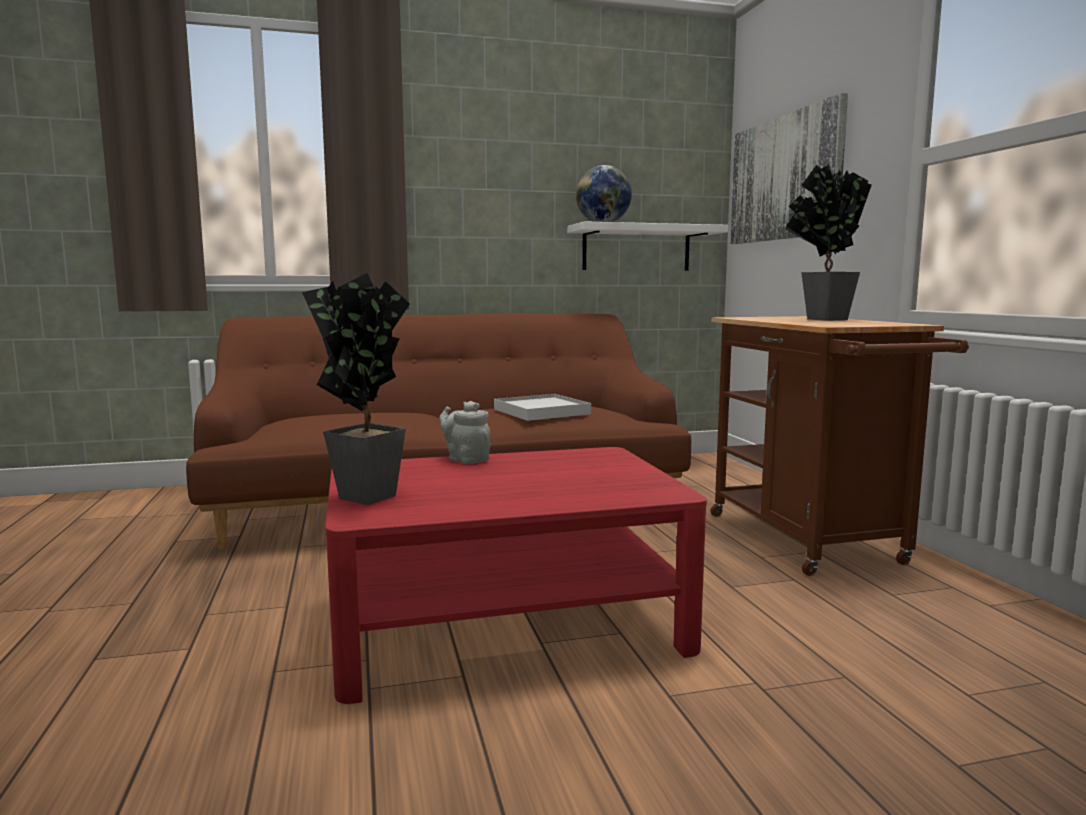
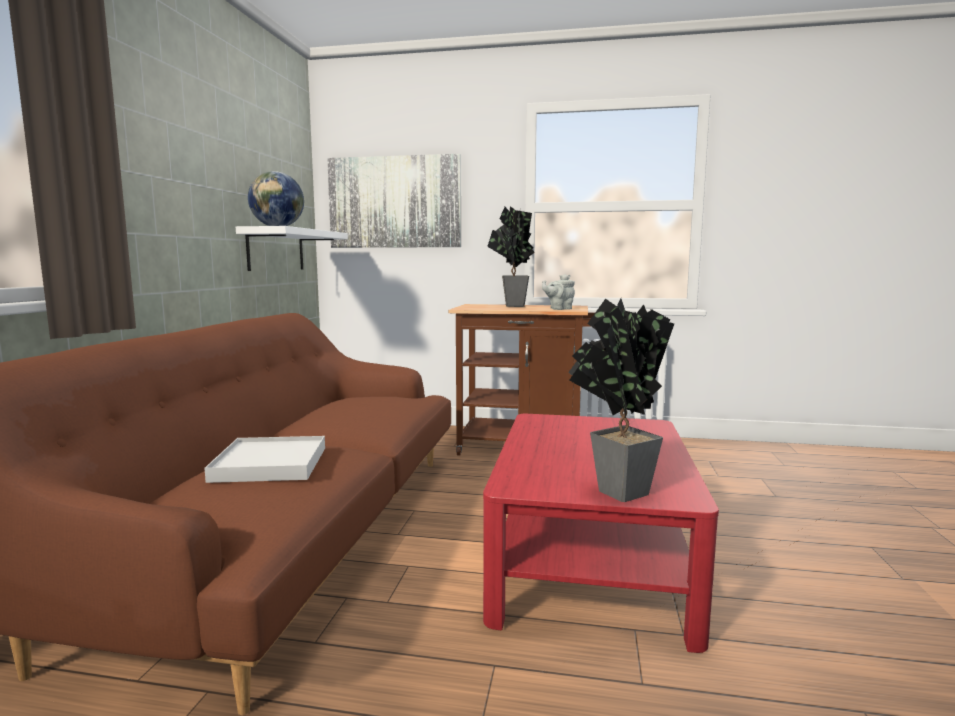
camera: 65 degrees left, 0 degrees up
(466, 459) = (519, 452): grey teapot -> grey teapot (559, 309)
(542, 412) = (370, 409): white tray -> white tray (270, 464)

